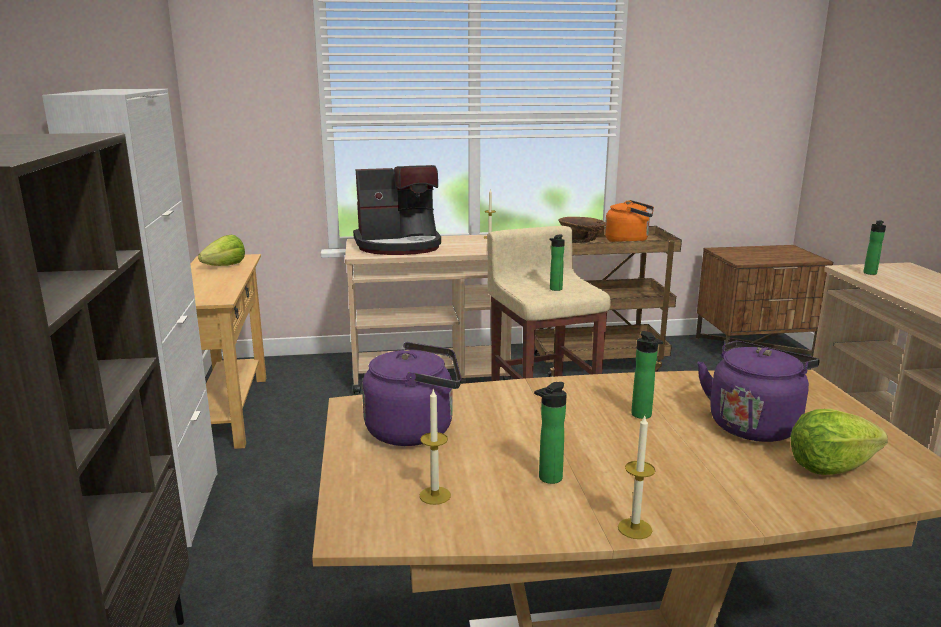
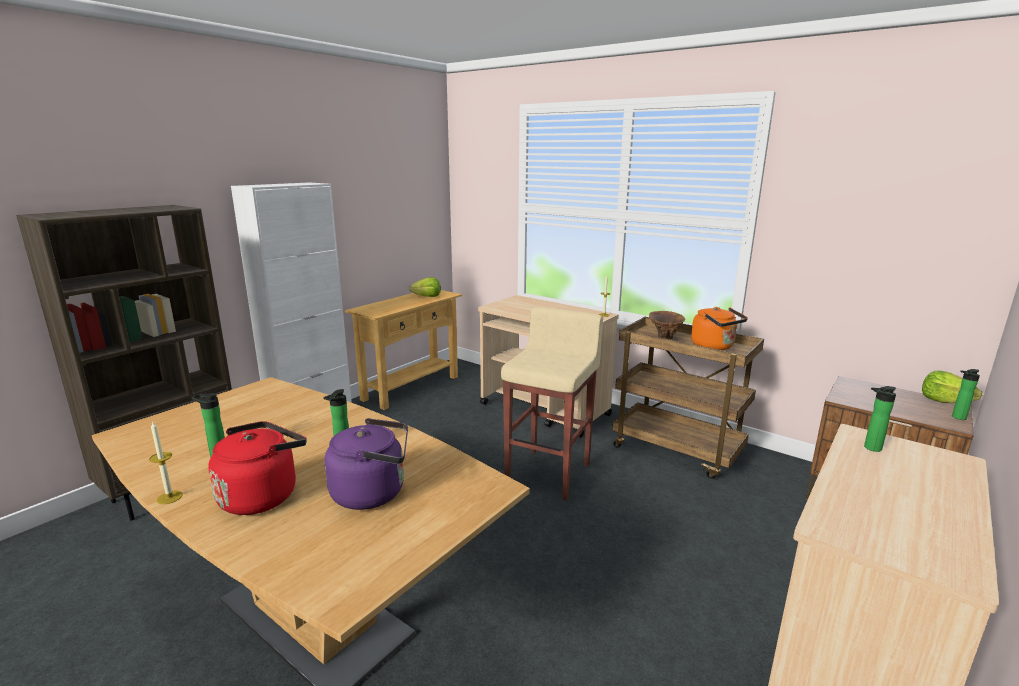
camera: 45 degrees right, 0 degrees up
(399, 245) = (530, 306): coffee machine -> none
(415, 430) = (249, 406): purple kettle -> none
(435, 495) = (172, 436): candle -> none
(555, 289) = (545, 363): bottle -> bottle (957, 417)
(696, 475) = (262, 495): none -> red kettle
(830, 466) = (325, 540): lettuce -> lettuce (944, 401)

